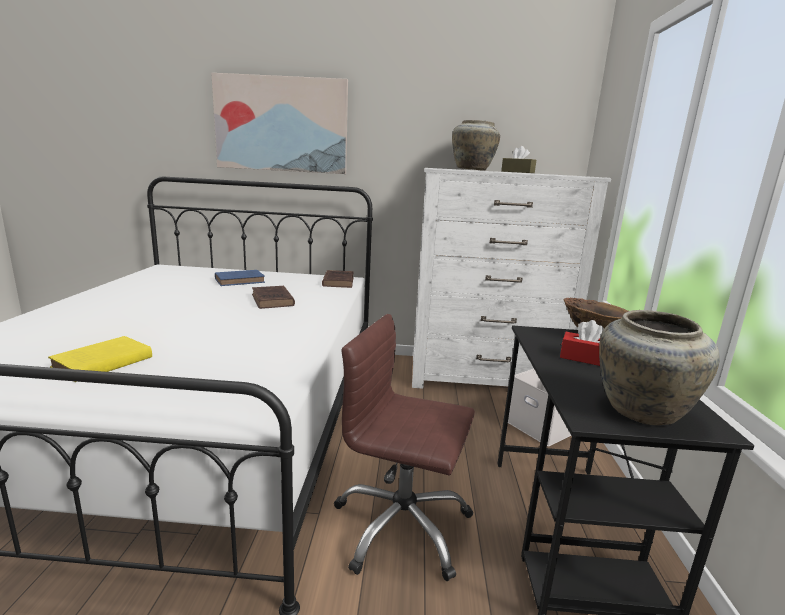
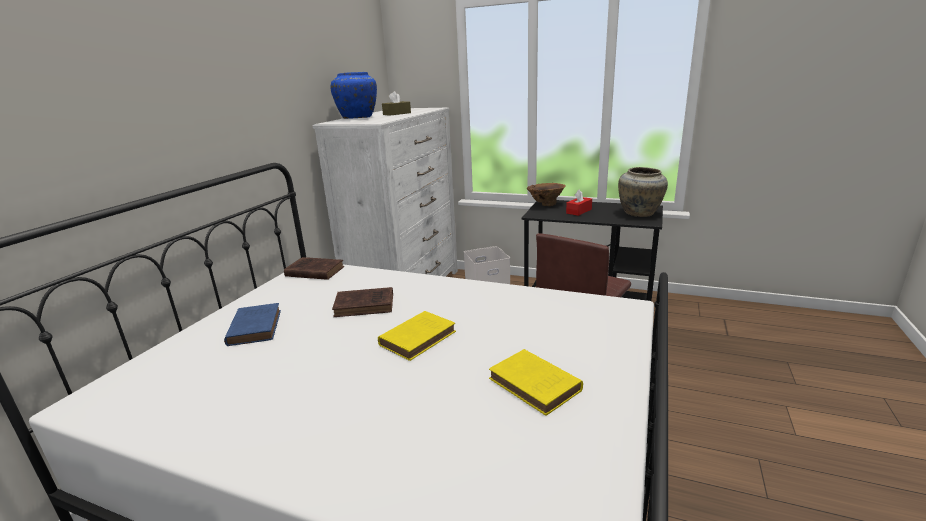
camera: 70 degrees left, 5 degrees up
(209, 320) = (419, 337): none -> yellow book
(281, 125) = (157, 100): picture -> none
(473, 169) = (358, 118): beige vase -> blue vase

